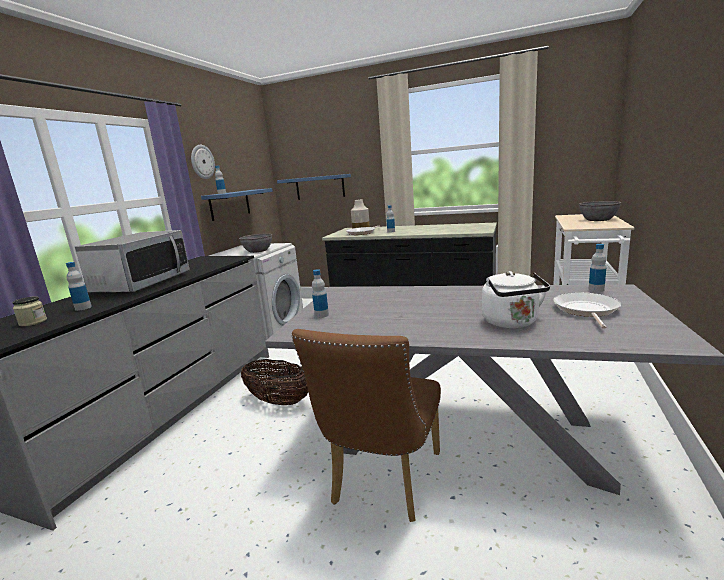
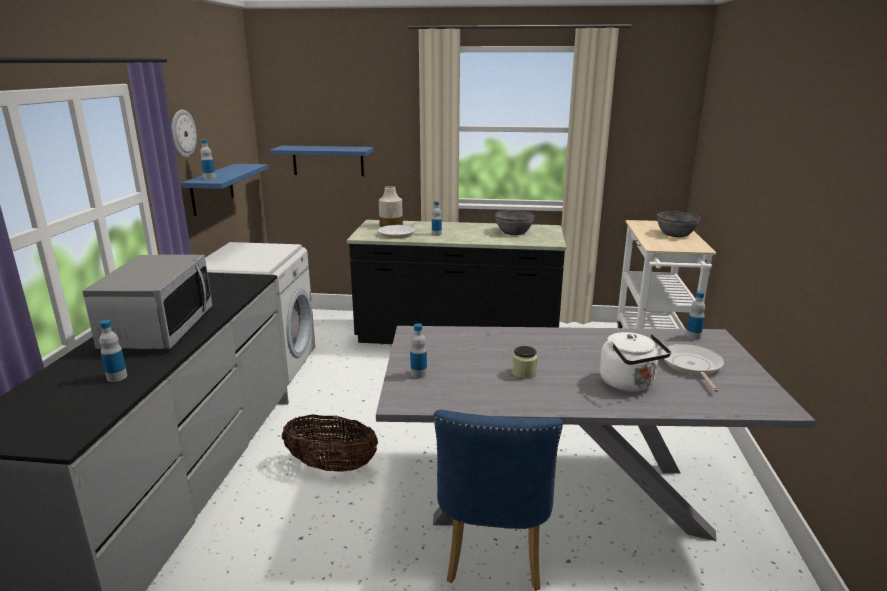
camera: 15 degrees left, 5 degrees up
(33, 322) = (68, 404): jar -> jar (524, 373)
(258, 250) = (264, 259): grey bowl -> grey bowl (513, 232)
(382, 483) = (493, 554): brown chair -> blue chair

